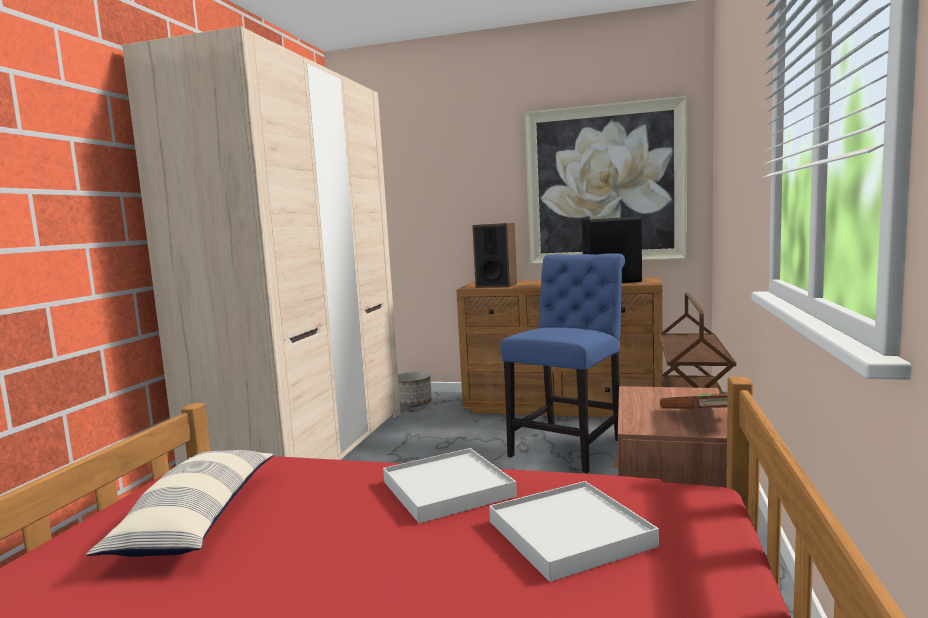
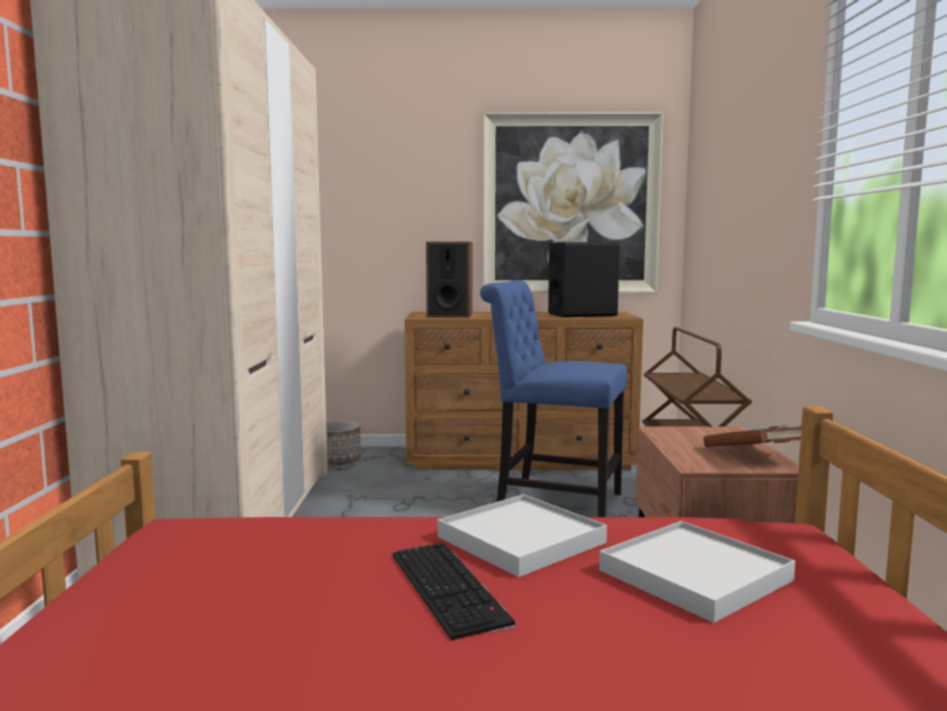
camera: 15 degrees left, 0 degrees up
(197, 519) = (224, 593): pillow -> none
(358, 529) = (451, 588): none -> keyboard
(570, 446) = (552, 502): blue chair -> blue chair turned 90 degrees counterclockwise

